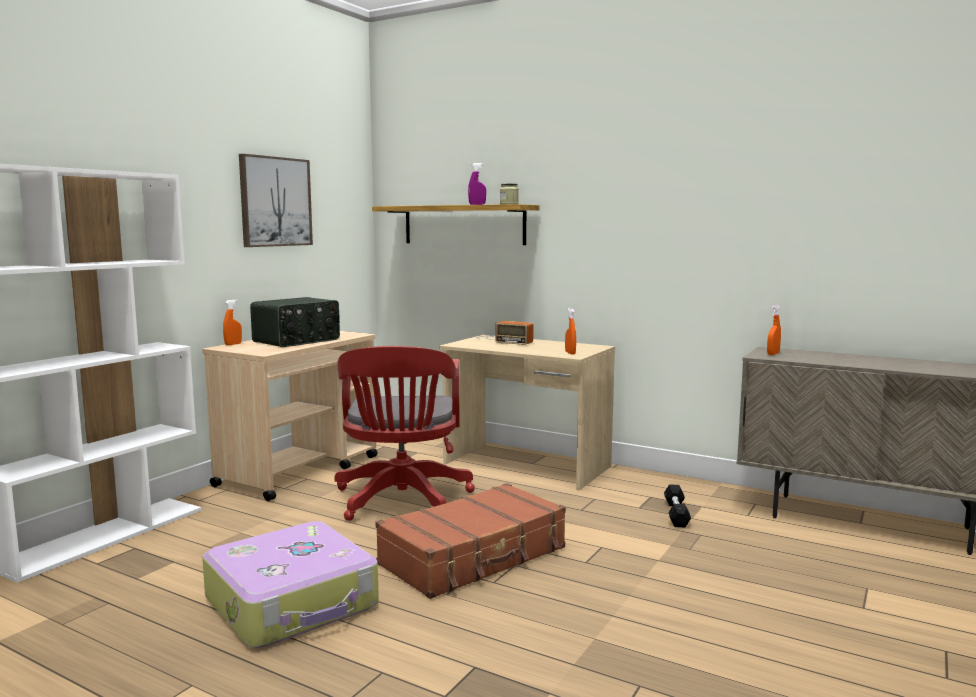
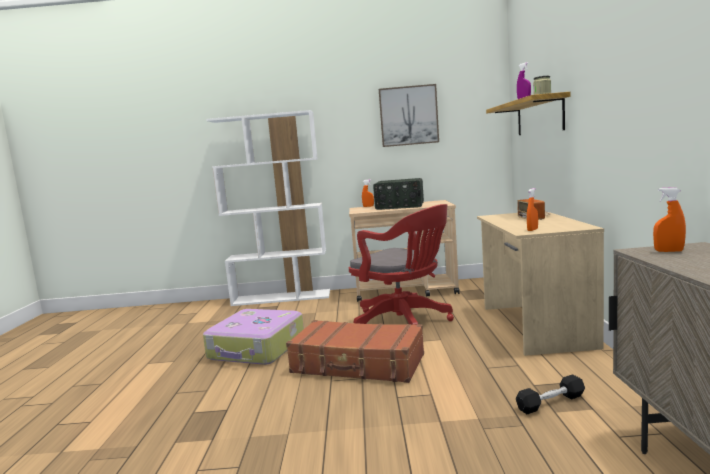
camera: 60 degrees right, 0 degrees up
(401, 502) = (405, 322): red office chair -> red office chair turned 105 degrees counterclockwise

